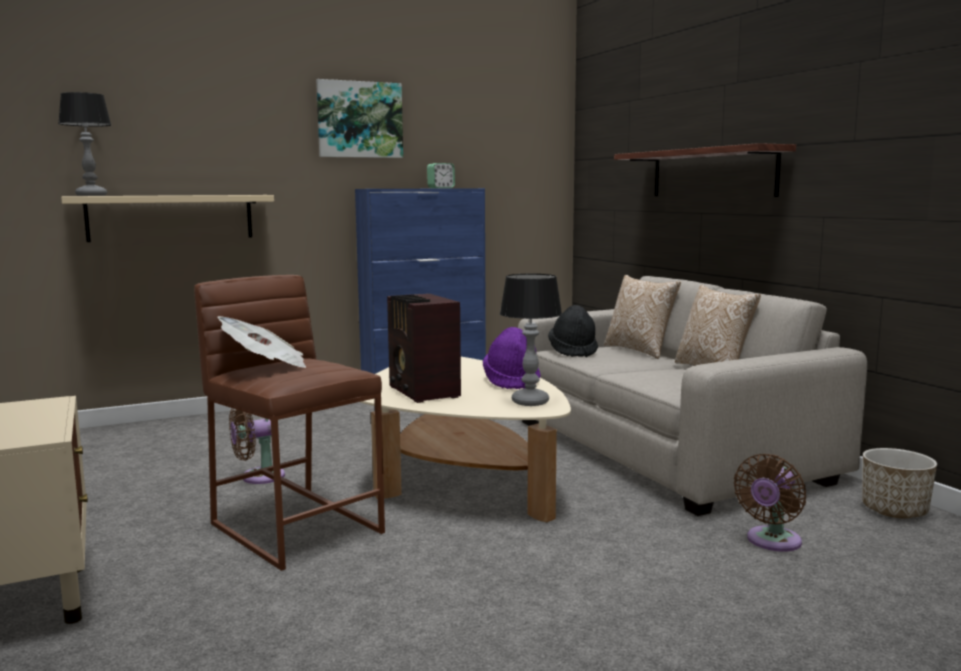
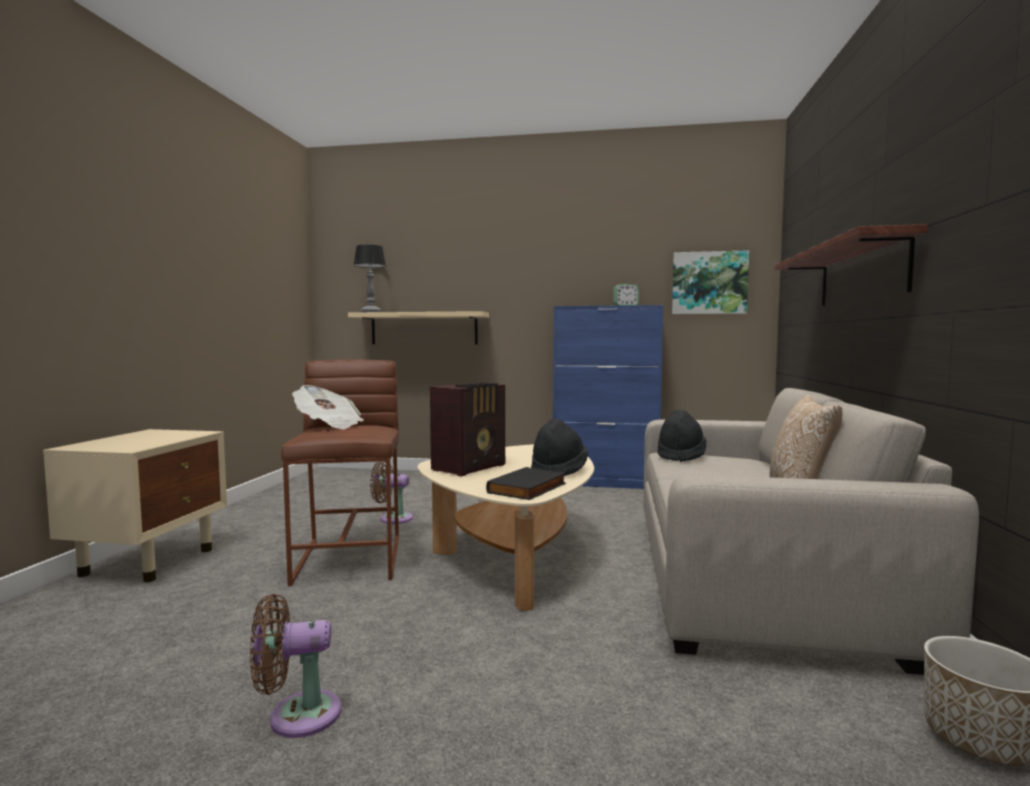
camera: 35 degrees right, 5 degrees down
(359, 120) = (564, 253): picture -> picture (709, 283)
(423, 392) = (471, 467): radio -> radio turned 150 degrees counterclockwise
(511, 381) = (558, 471): purple hat -> black hat
(531, 402) = (528, 488): table lamp -> black book
(640, 350) = (759, 465): pillow -> none
(771, 542) = (718, 713): brown fan -> brown fan (297, 715)

